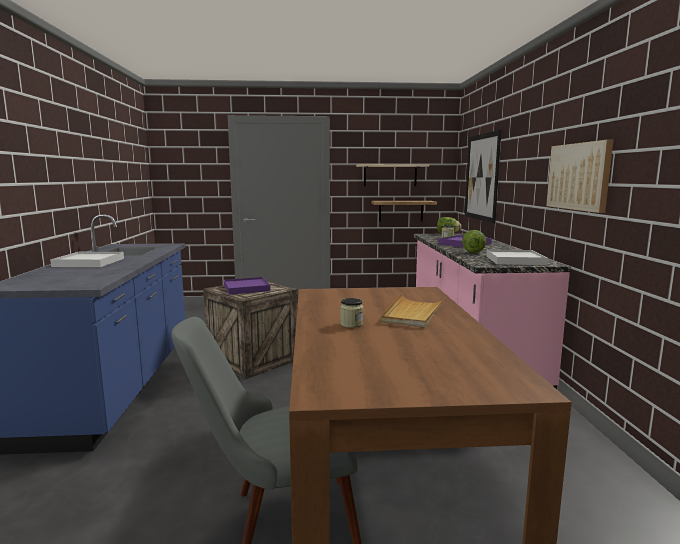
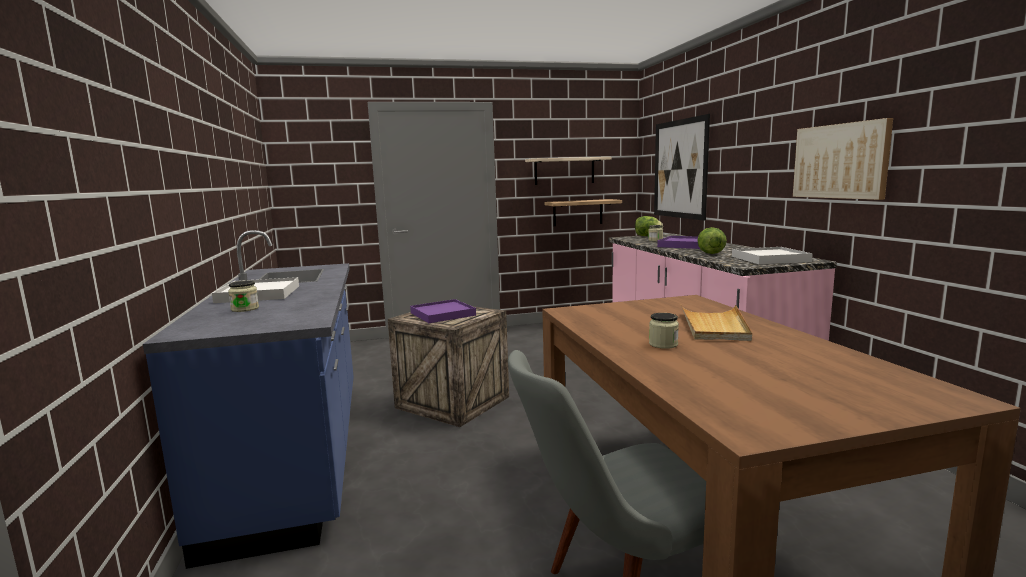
camera: 10 degrees left, 0 degrees up
(65, 272) = (245, 309): none -> jar

